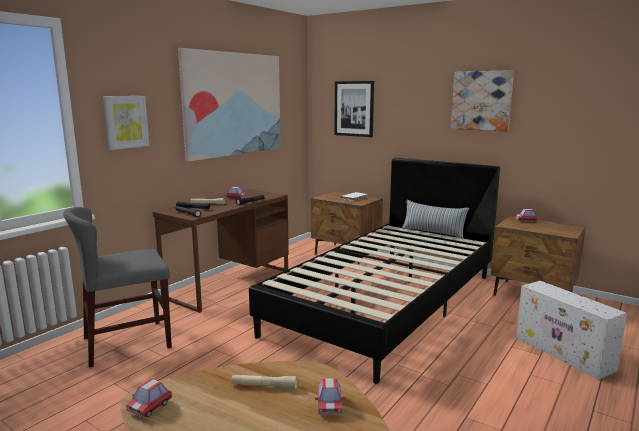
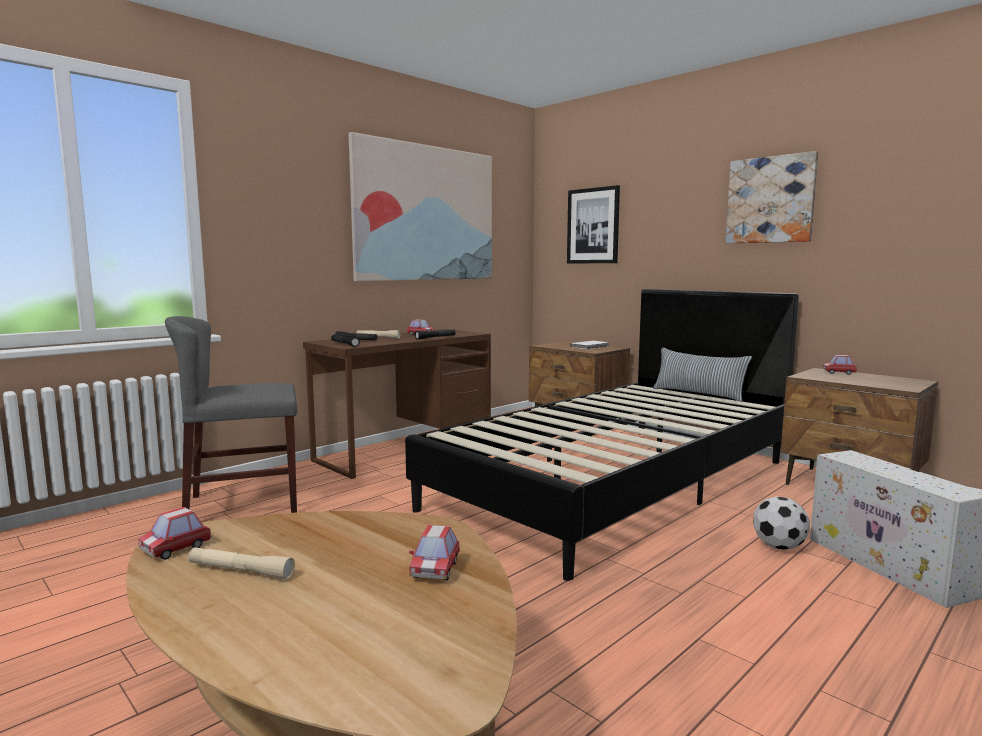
camera: 10 degrees right, 5 degrees down
(126, 122) = (272, 221): picture -> none
(264, 386) = (352, 538): beige flashlight -> beige flashlight (241, 571)
(499, 345) = (779, 546): none -> football

